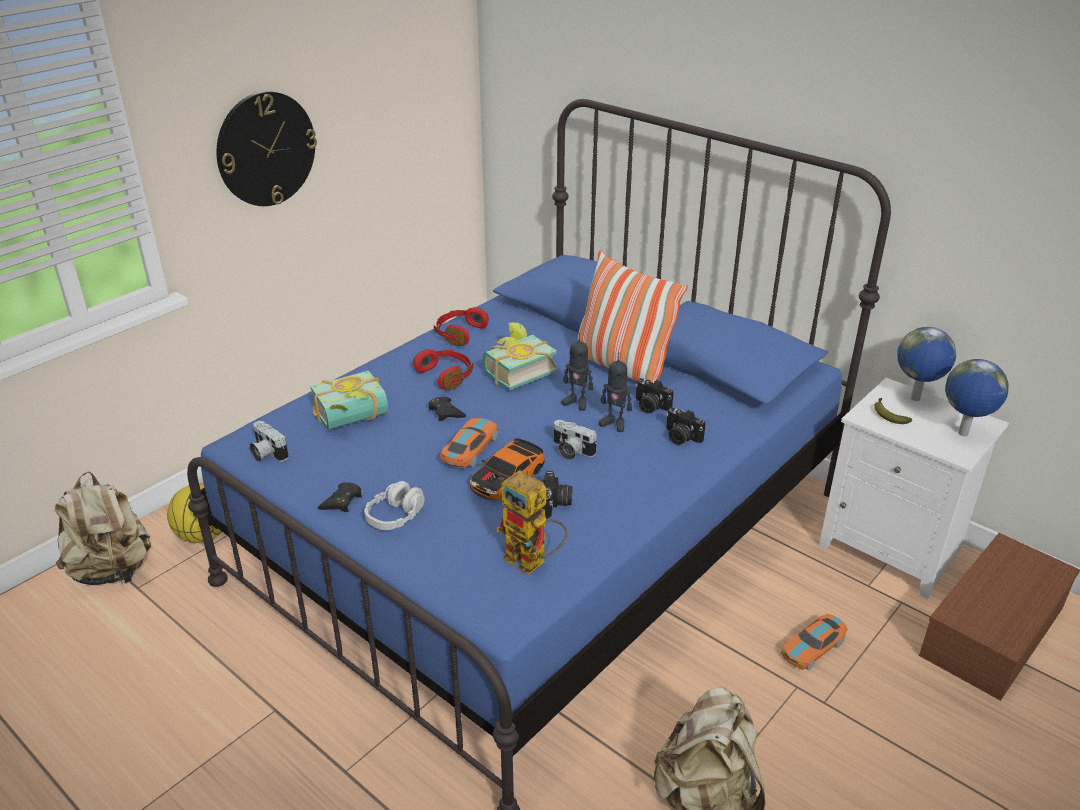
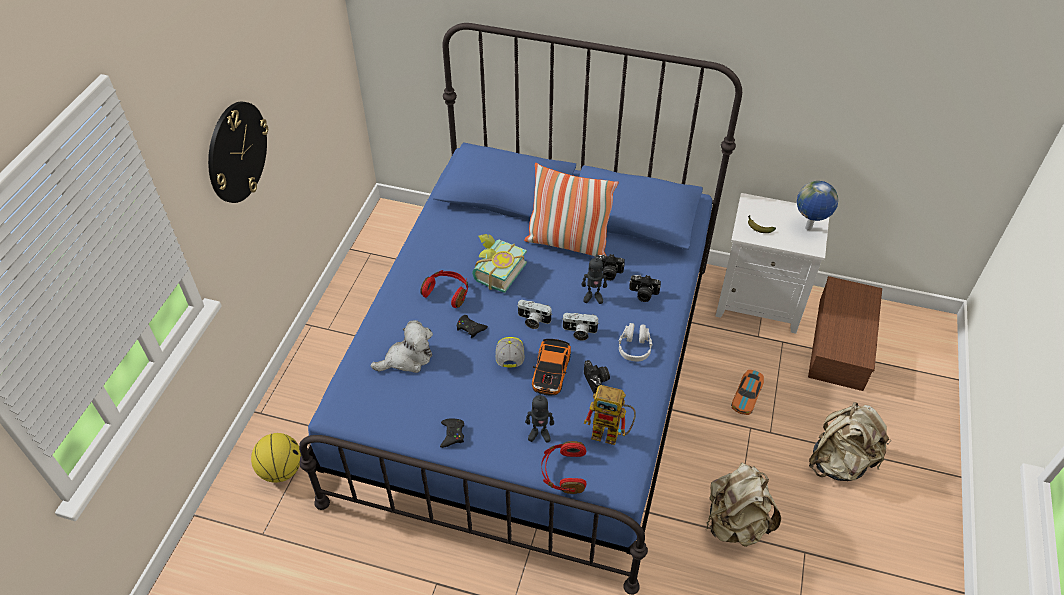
camera: 25 degrees left, 15 degrees up
(112, 571) = (231, 528): beige backpack -> beige backpack (840, 462)
(266, 453) = (365, 413): camera -> camera (532, 320)
(353, 419) = (407, 358): book -> plush toy
(395, 515) = (498, 432): grey headphones -> grey headphones (634, 347)
(459, 333) = (428, 247): red headphones -> red headphones (563, 472)
(470, 449) = (510, 355): toy car -> cap
(577, 402) = (556, 286): toy robot -> toy robot (539, 434)
(915, 399) = (768, 207): globe -> none

